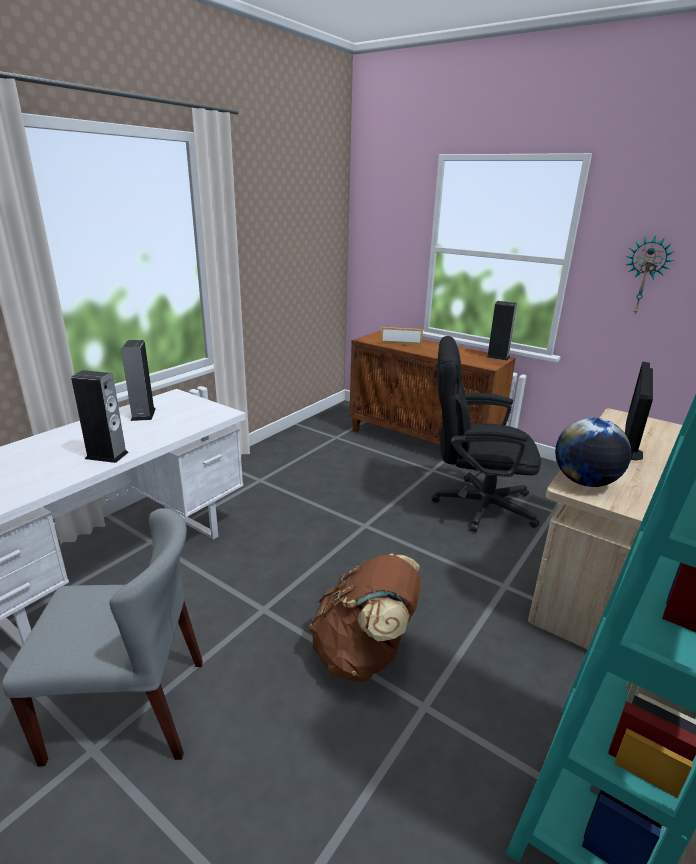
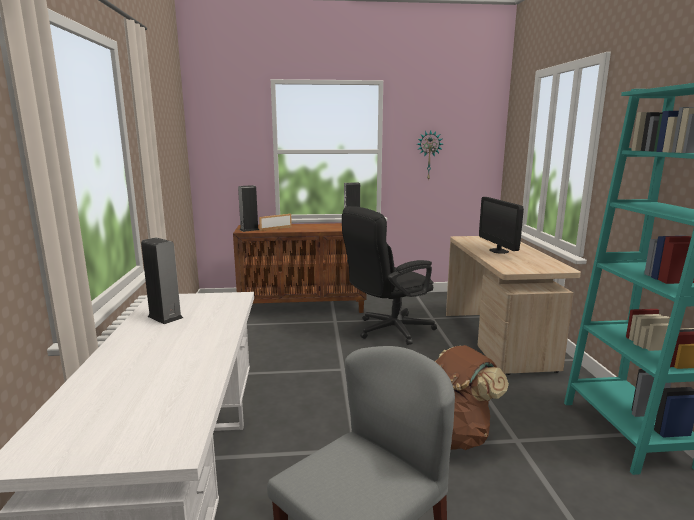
camera: 40 degrees left, 10 degrees down
(107, 455) = (206, 349): speaker -> speaker (249, 229)
(584, 482) = (510, 266): globe -> none

